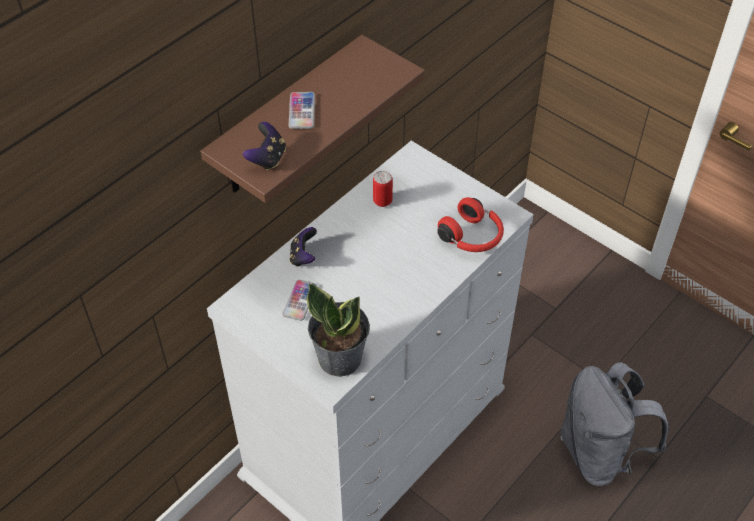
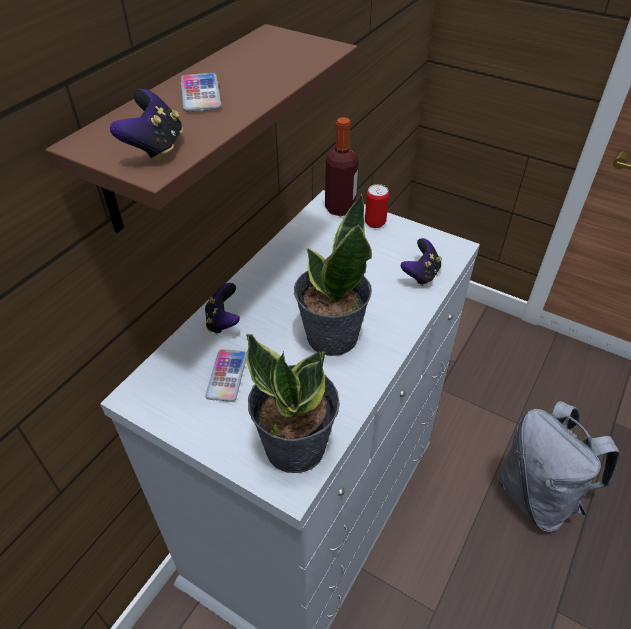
camera: 10 degrees left, 5 degrees down
(382, 201) = (306, 250): can -> can (375, 222)
(384, 280) = (331, 336): none -> potted plant
(421, 162) = (340, 208): none -> bottle
(472, 237) = (421, 275): red headphones -> game controller

